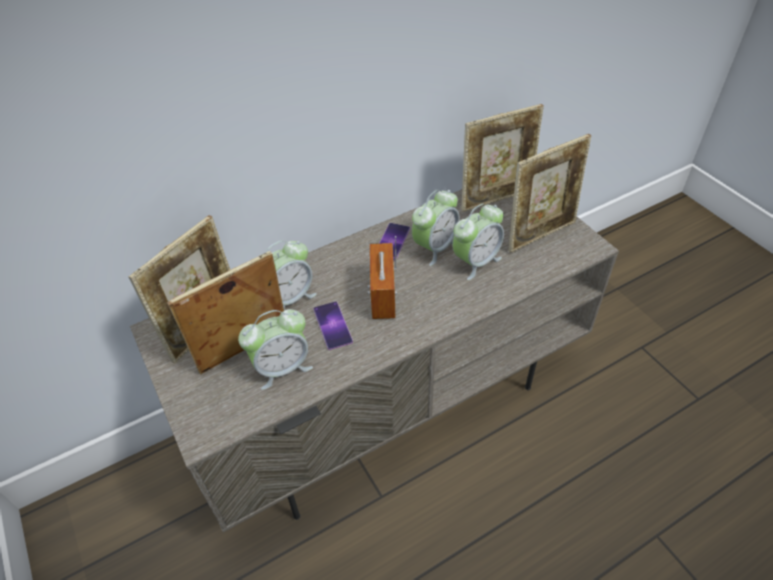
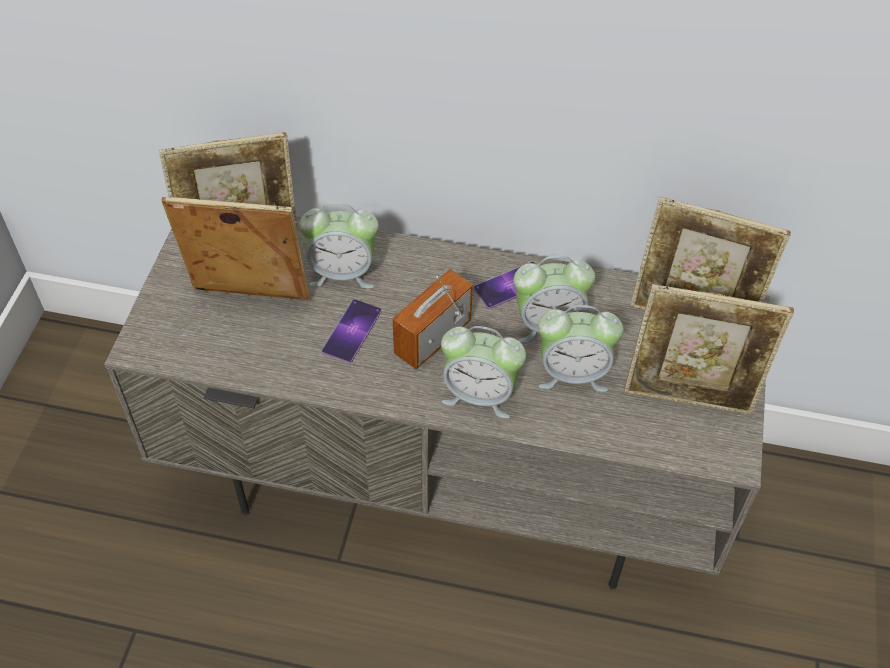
camera: 40 degrees right, 5 degrees up
(282, 367) = (264, 337): alarm clock -> alarm clock (479, 395)

